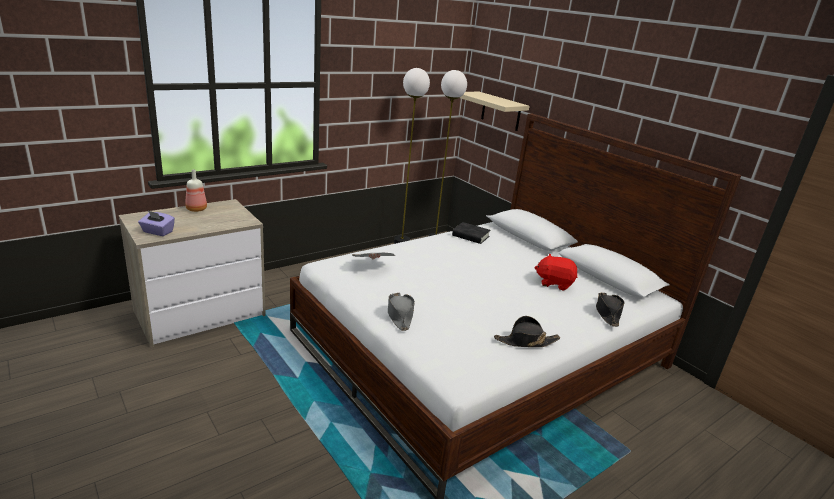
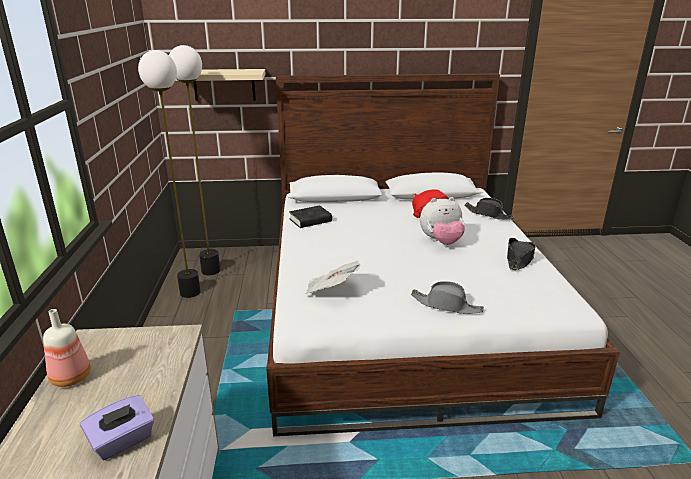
camera: 55 degrees left, 0 degrees up
(508, 296) = (441, 242): none -> plush toy

